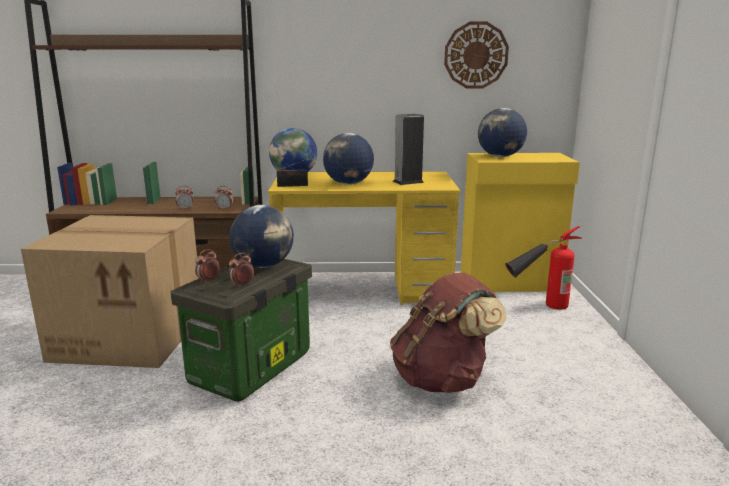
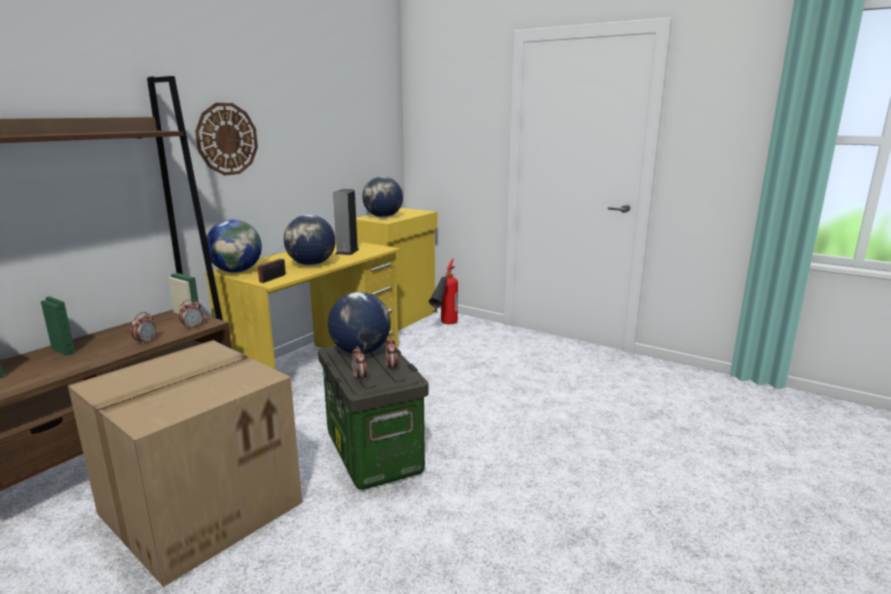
camera: 55 degrees left, 0 degrees up
(442, 380) = (488, 388): brown backpack -> none
(476, 55) = (344, 132): wall clock -> wall clock (227, 139)

